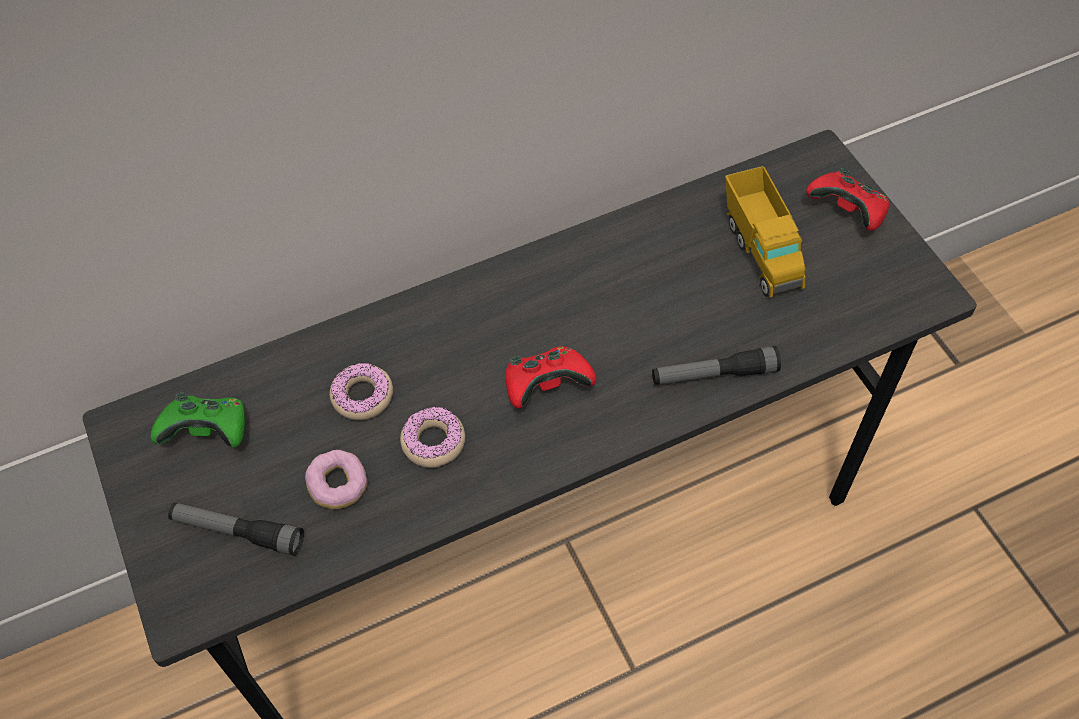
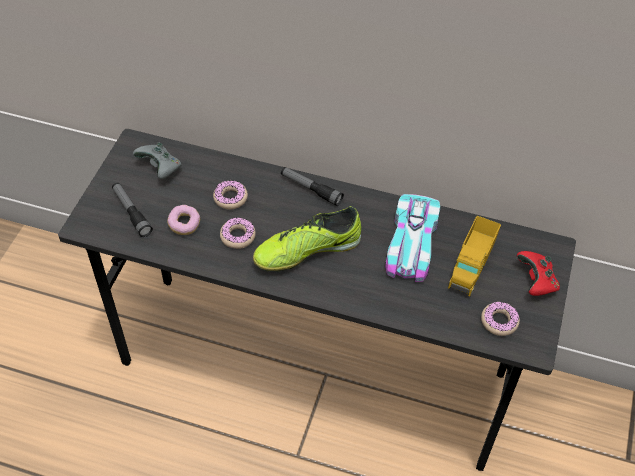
camera: 40 degrees right, 5 degrees down
(209, 432) = (160, 168): green game controller -> grey game controller
(547, 386) = (307, 250): red game controller -> shoe
(661, 273) = (412, 242): none -> toy car
(714, 374) = (385, 301): flashlight -> flashlight (311, 189)
(863, 293) = (499, 321): none -> donut

